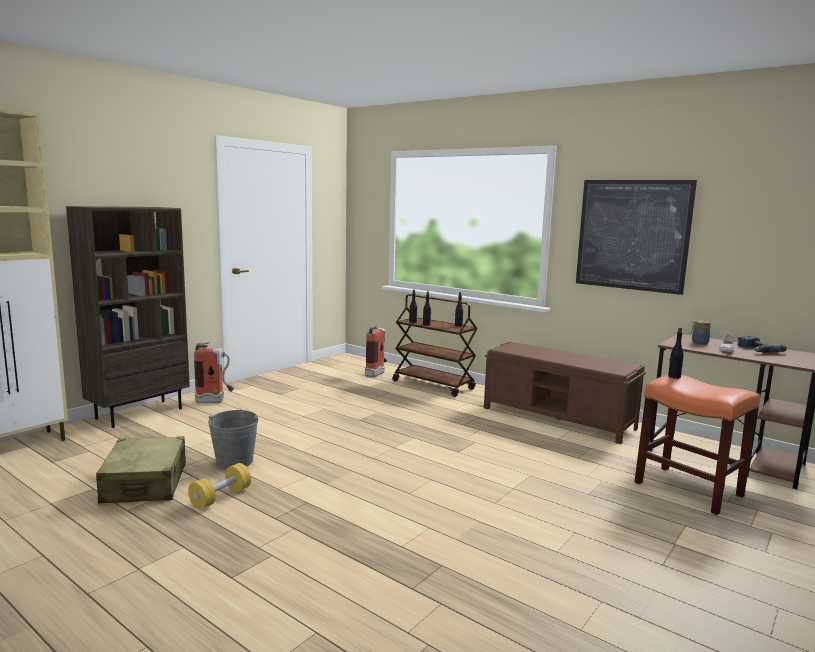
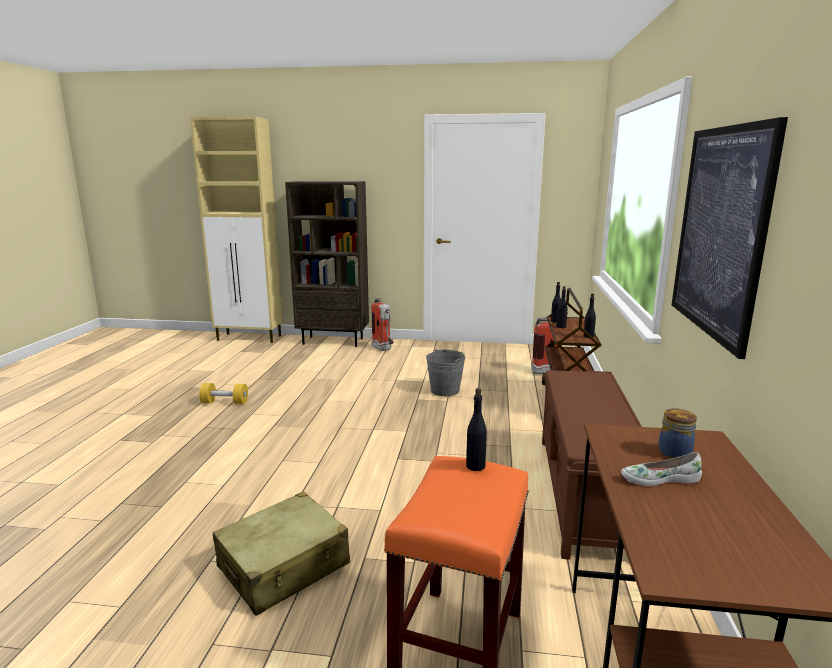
camera: 60 degrees right, 5 degrees up
(145, 483) = (229, 379): beige suitcase -> beige suitcase (284, 566)
(235, 461) = (284, 388): grey bucket -> grey bucket (445, 390)
(756, 349) = (726, 510): power drill -> none

